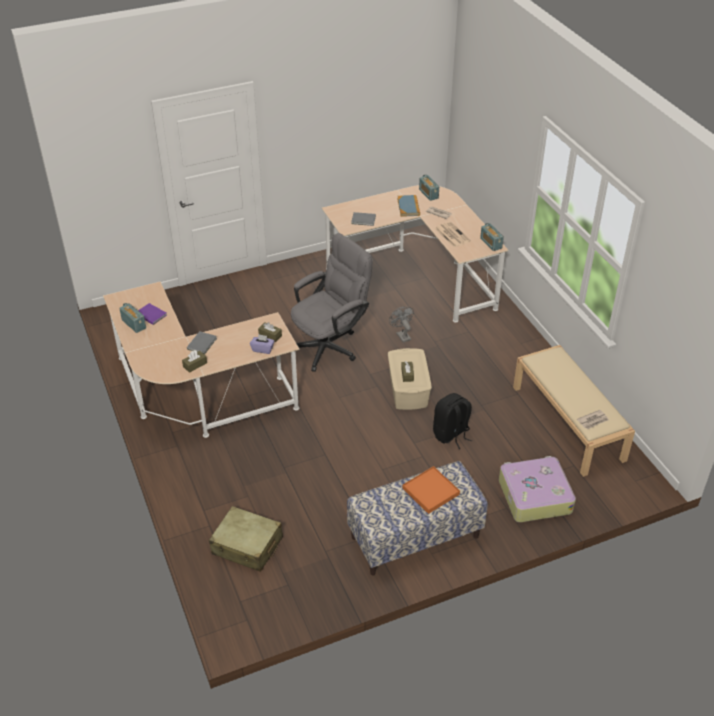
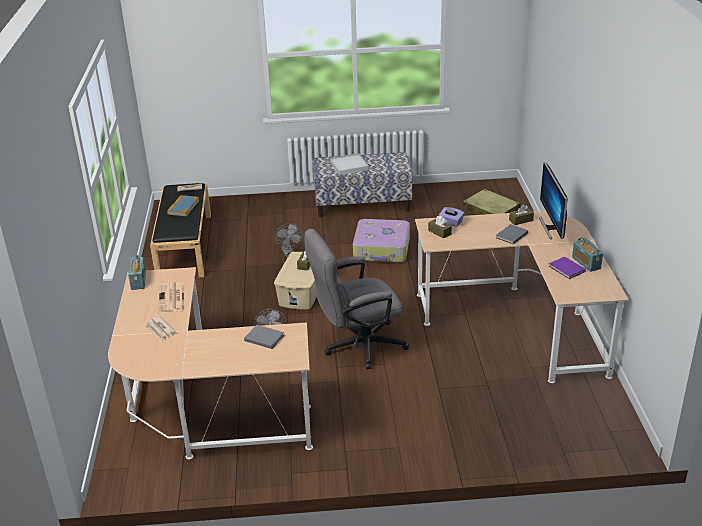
camera: 160 degrees left, 10 degrees down
(164, 361) = (551, 227): none -> monitor
(408, 207) = (190, 346): book -> book (183, 207)
(428, 194) = (145, 361): radio -> none
(430, 491) = (349, 166): orange tray -> white tray
(451, 435) = (289, 253): black backpack -> grey fan
(534, 496) = (258, 211): suitcase -> suitcase (382, 249)
(568, 423) = (184, 245): beige bench -> black bench

